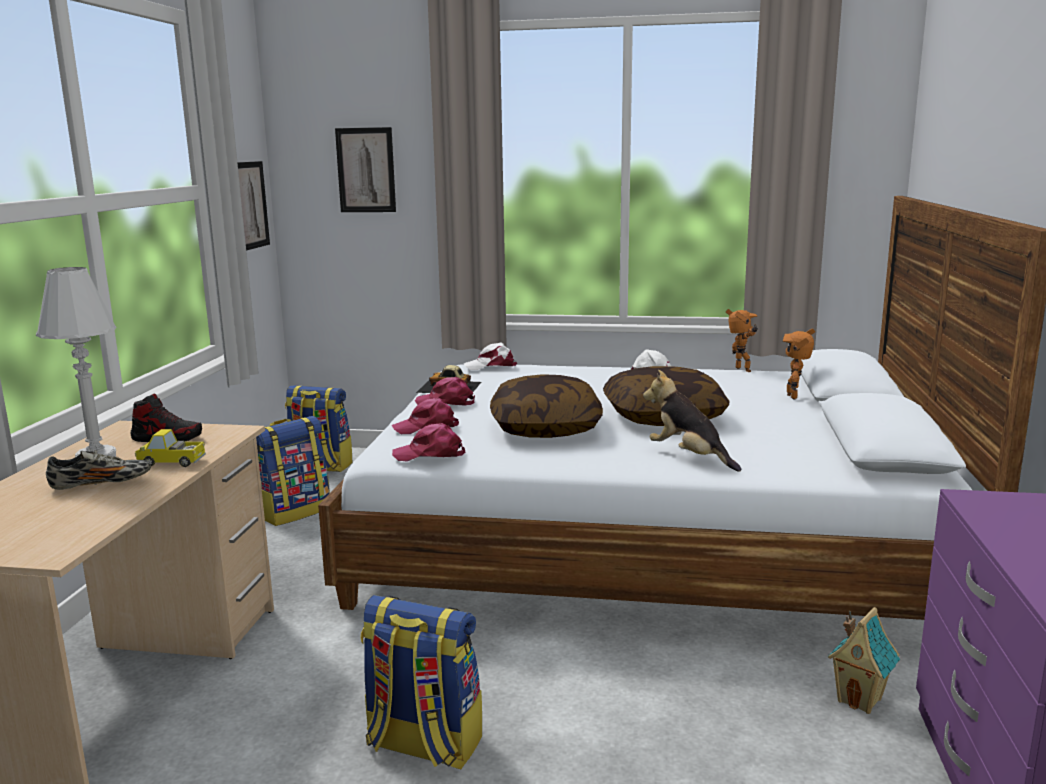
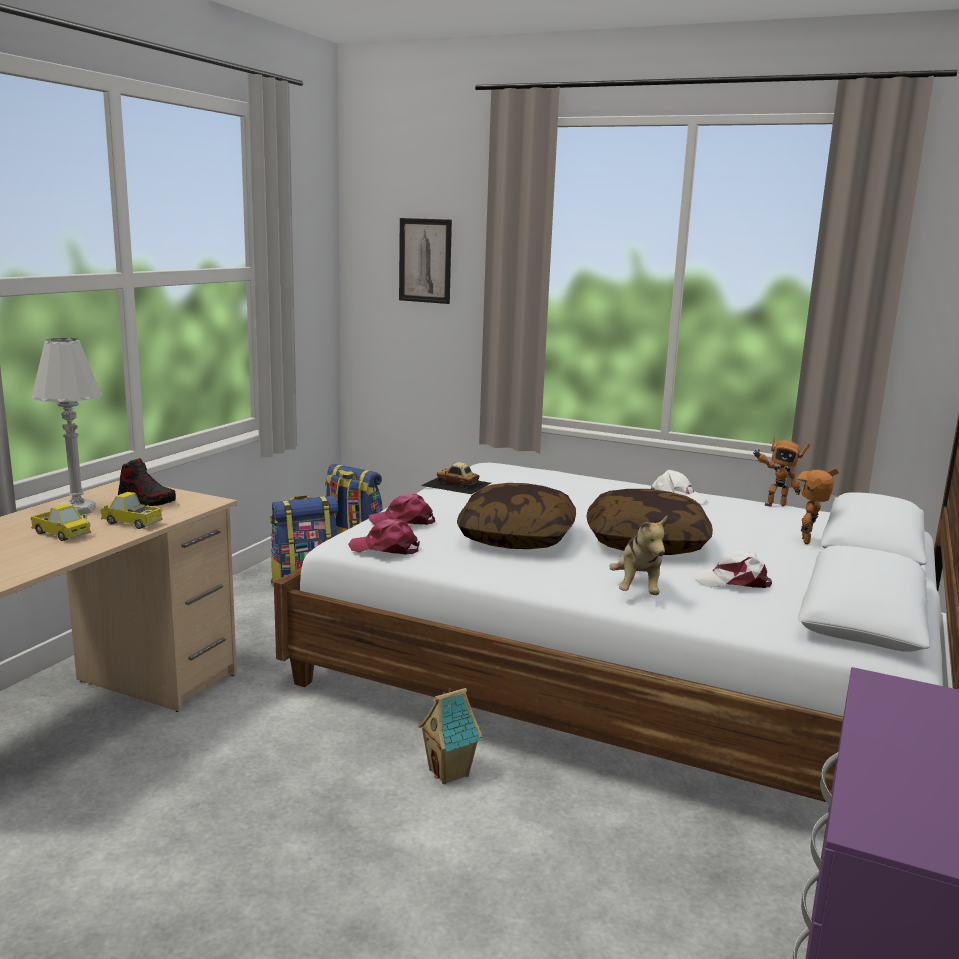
camera: 15 degrees right, 0 degrees up
(101, 484) = (61, 534): shoe -> toy truck
(251, 205) = (312, 287): picture -> none
(422, 744) = (294, 826): backpack -> none
(446, 402) = (441, 499): pink cap -> none
(491, 366) = (513, 468): white cap -> white cap (733, 582)
(689, 457) = (637, 589): plush toy -> plush toy turned 150 degrees counterclockwise
(741, 370) = (774, 504): toy robot -> toy robot turned 105 degrees clockwise
(860, 700) = (758, 883): toy house -> toy house (450, 772)

